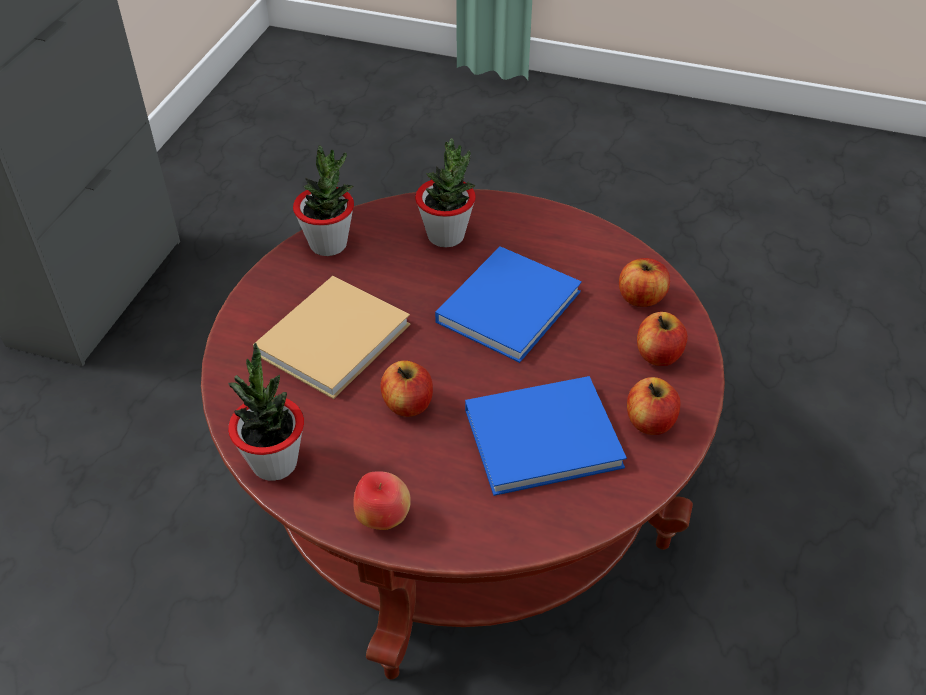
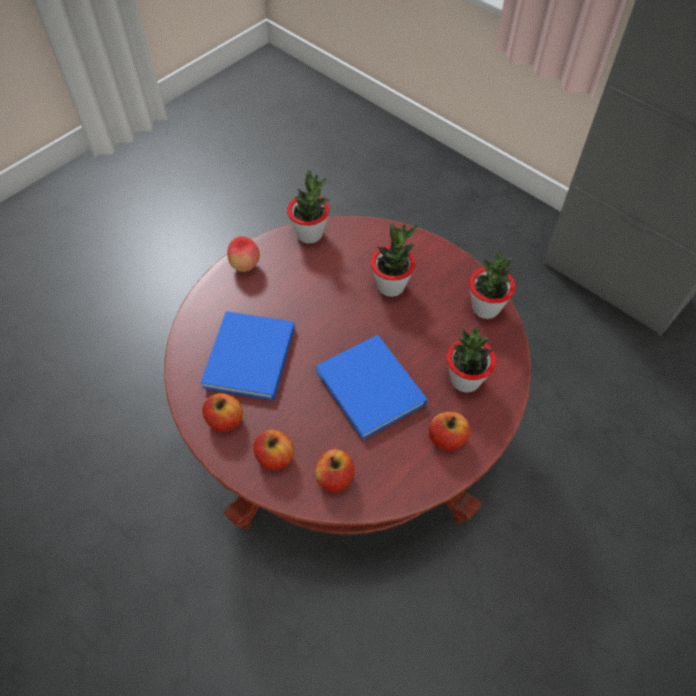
camera: 115 degrees right, 10 degrees up
(336, 337) = (391, 286): beige book -> potted plant
(408, 404) = (316, 302): apple -> apple (447, 438)

